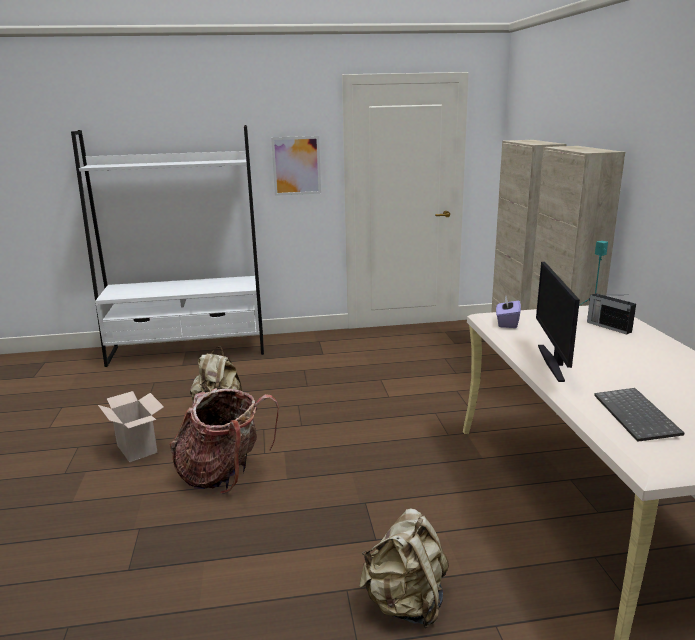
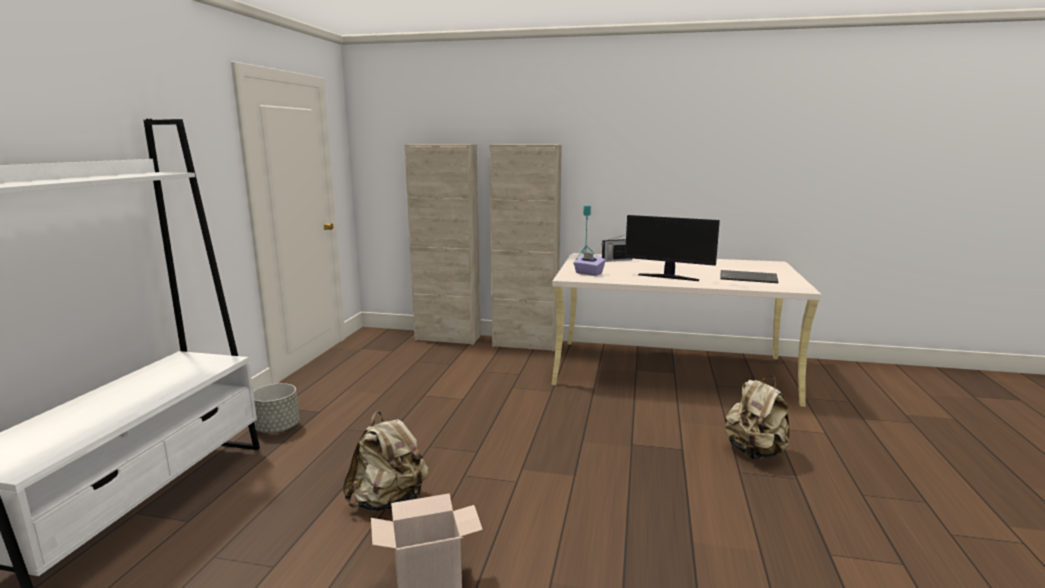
camera: 70 degrees left, 5 degrees down
(224, 474) = (542, 513): backpack -> none
(291, 350) = (277, 428): none -> grey planter
(296, 165) = (202, 180): picture -> none

